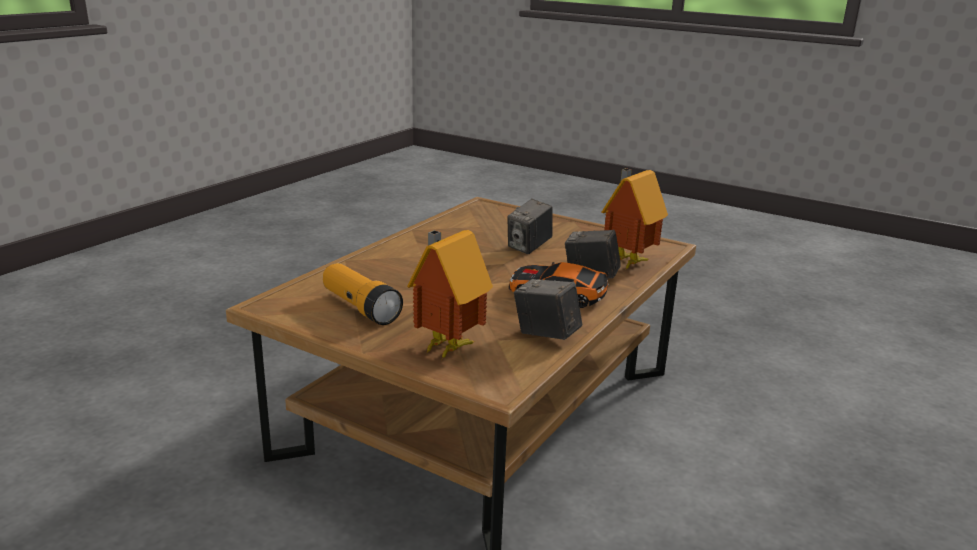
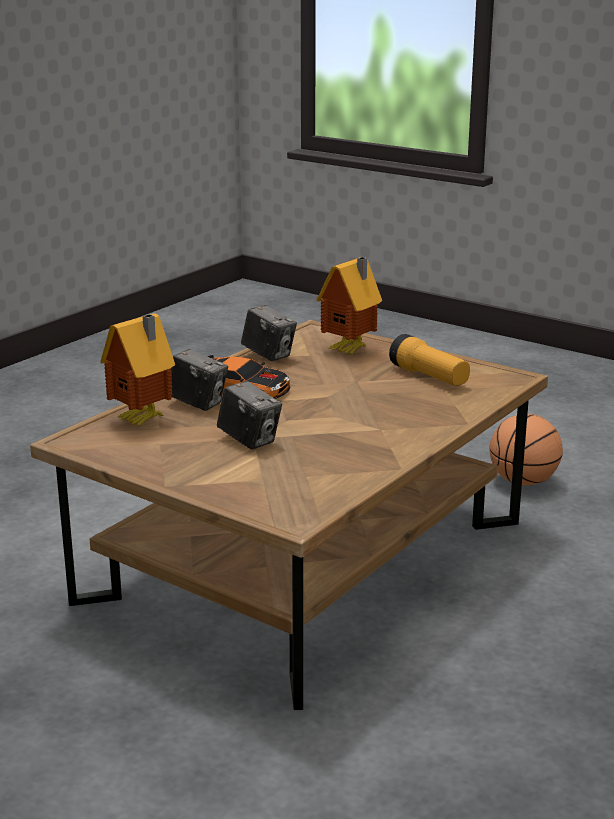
camera: 175 degrees left, 0 degrees up
(217, 527) = (523, 482): none -> basketball
(529, 247) = (249, 440): camera -> camera turned 90 degrees clockwise

